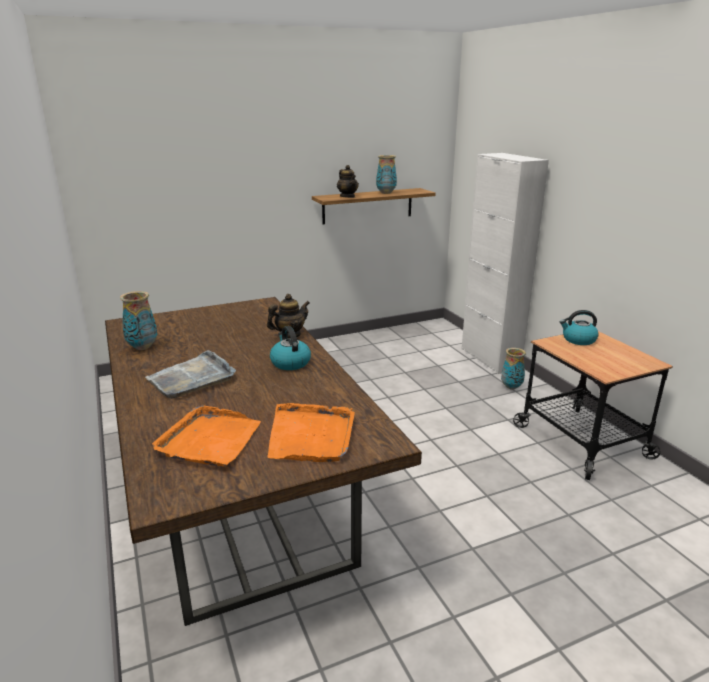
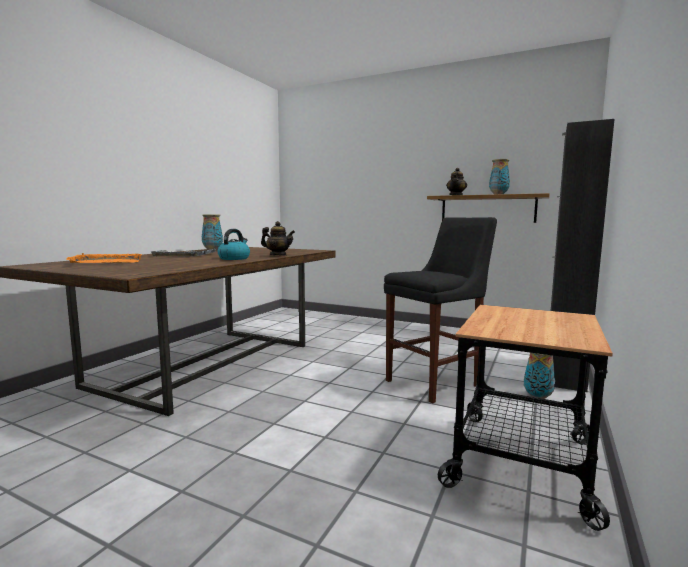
camera: 50 degrees right, 15 degrees down
(311, 435) = (129, 268): orange tray -> none
(447, 406) = (436, 382): none -> black stool
(490, 358) = (564, 375): white cabinet -> black cabinet
(578, 340) = (538, 314): kettle -> none

